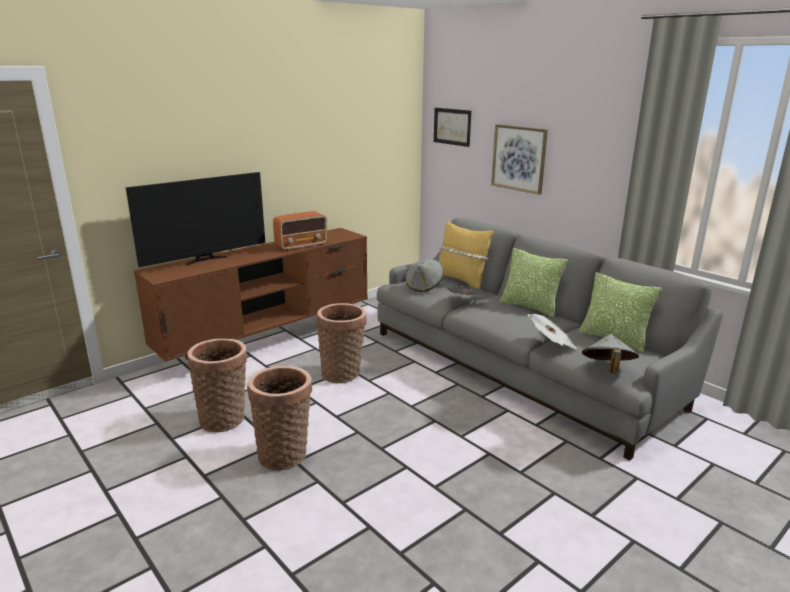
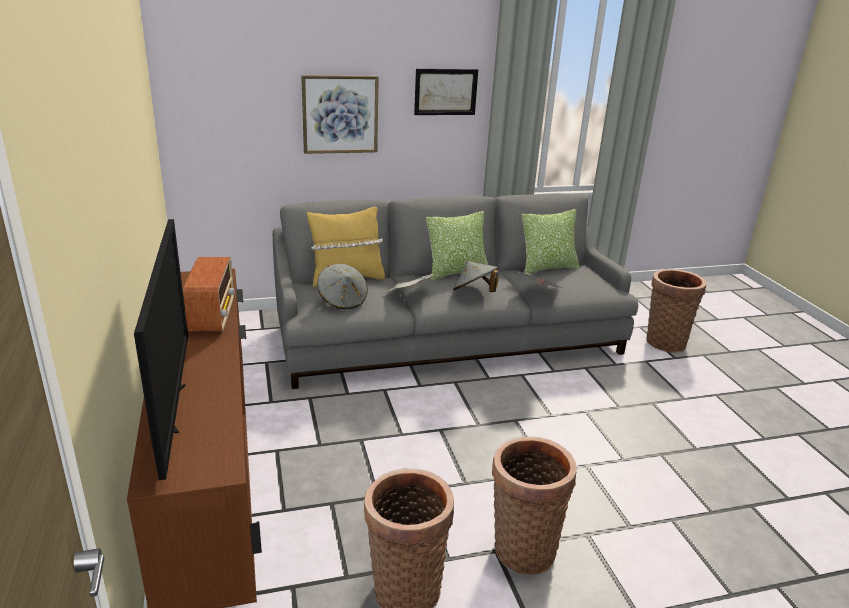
camera: 65 degrees left, 5 degrees up
(343, 373) = (367, 448): basket -> basket (665, 341)
(452, 126) = (219, 84): picture -> picture (445, 92)
(607, 369) = (601, 290): grey hat -> grey hat (474, 292)

